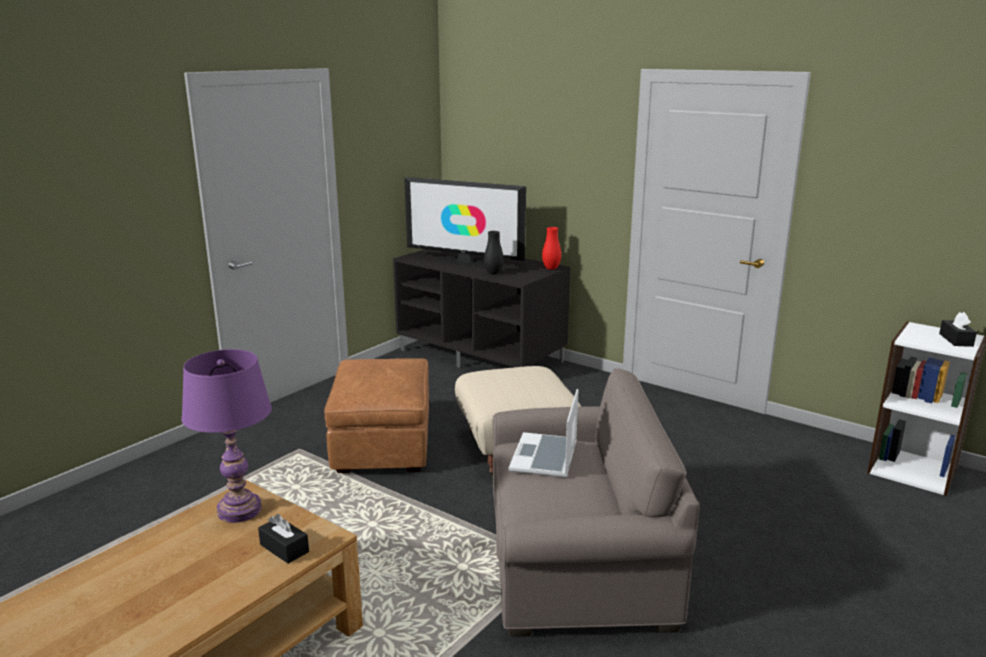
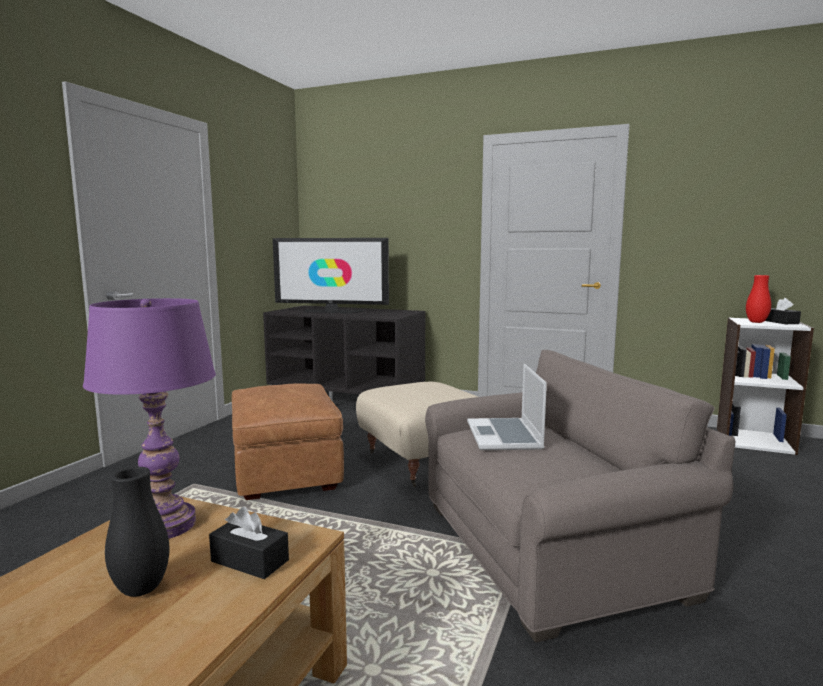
camera: 15 degrees left, 10 degrees down
(493, 273) = (363, 315): black vase -> black vase (141, 589)
(551, 268) = (410, 311): red vase -> red vase (756, 322)

